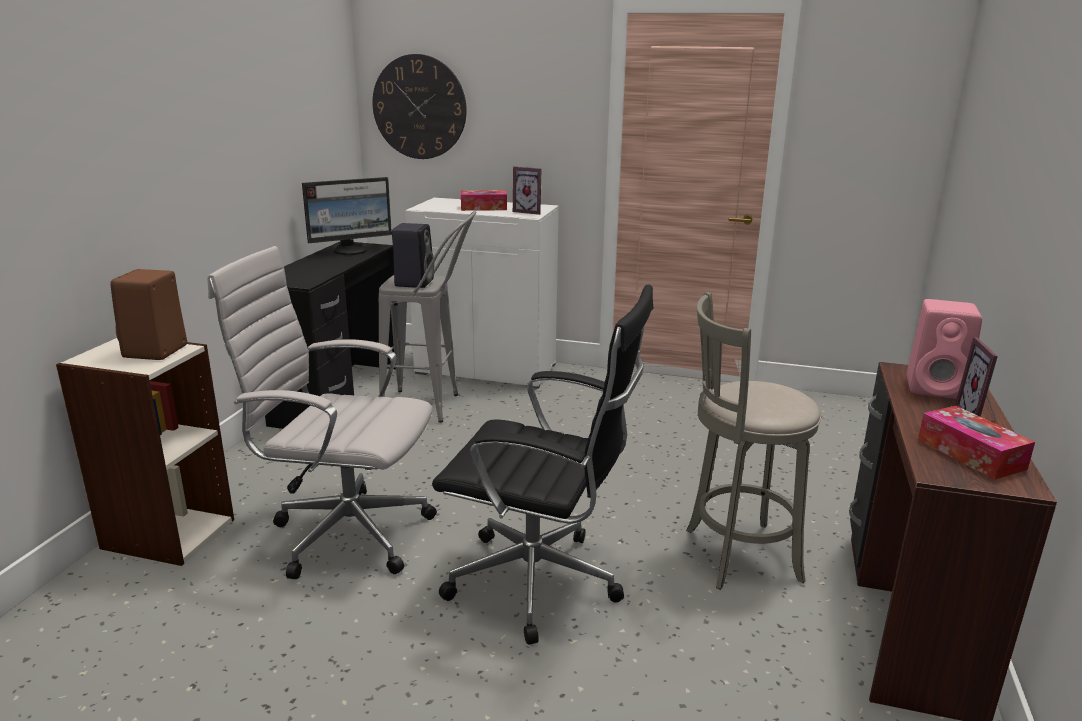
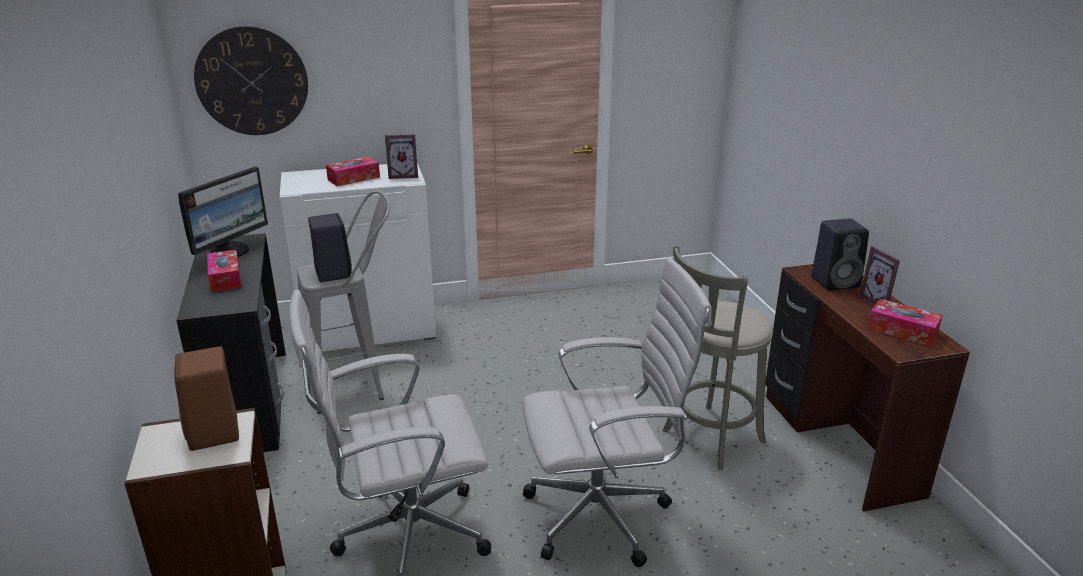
camera: 30 degrees left, 5 degrees up
(320, 265) = (225, 278): none -> tissue box
(542, 584) = (604, 515): black office chair -> white office chair
(937, 388) = (836, 282): pink speaker -> black speaker

